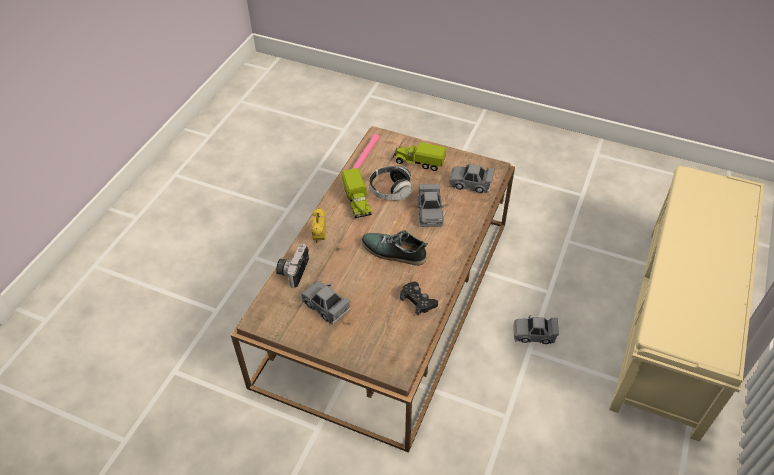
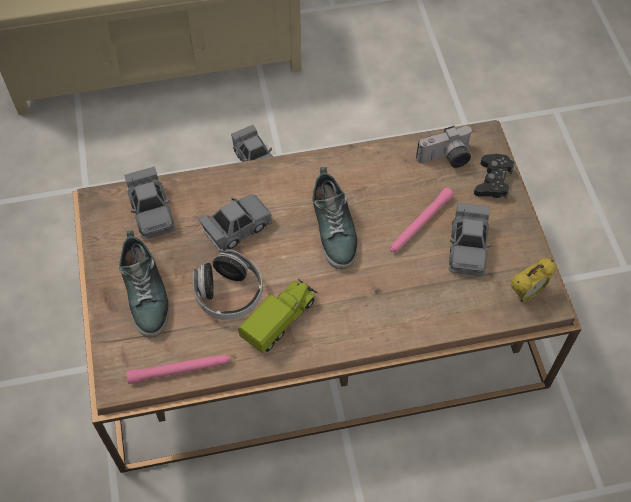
camera: 125 degrees left, 10 degrees up
(292, 270) = (450, 317): camera -> camera (446, 159)
(319, 238) = (376, 323): alarm clock -> alarm clock (526, 293)
(361, 293) = (420, 224): none -> pink flashlight
(418, 162) = (146, 293): toy truck -> shoe
(418, 301) = (385, 166): black game controller -> black game controller (493, 181)

